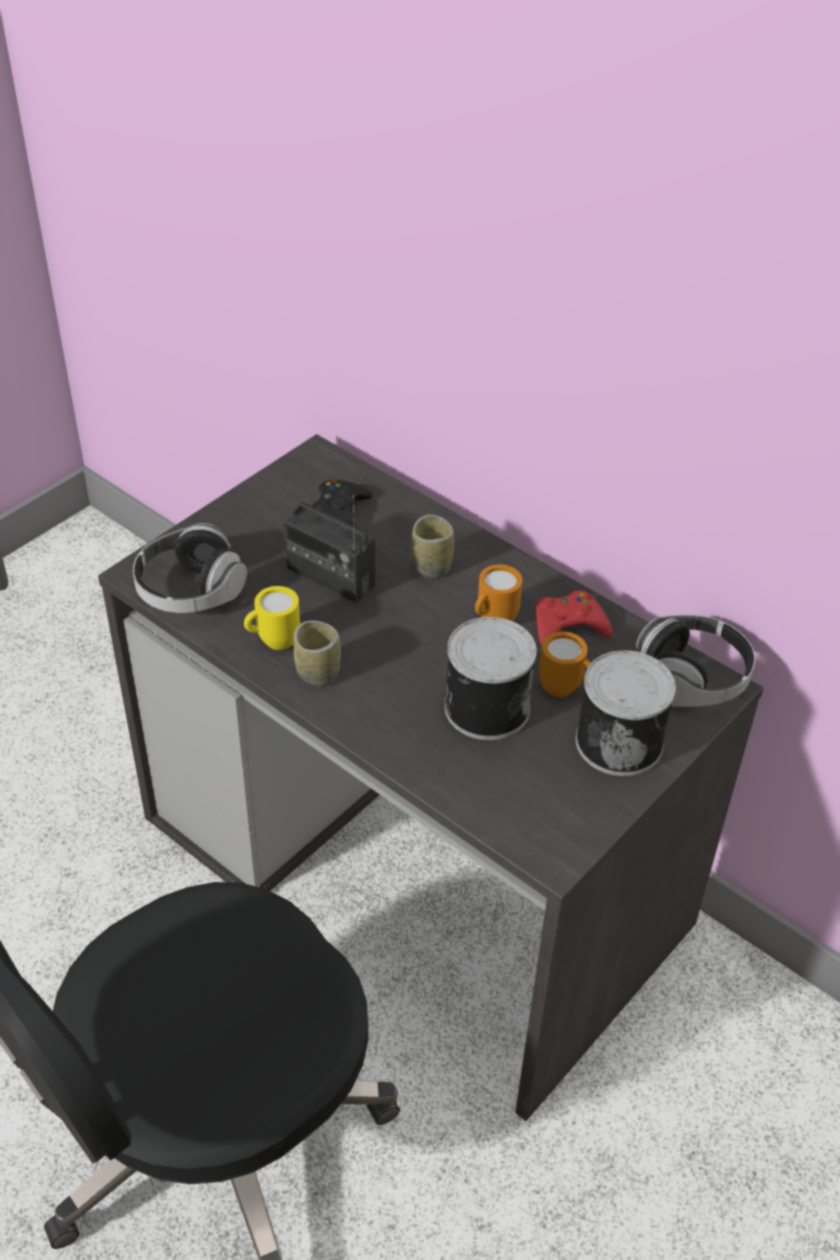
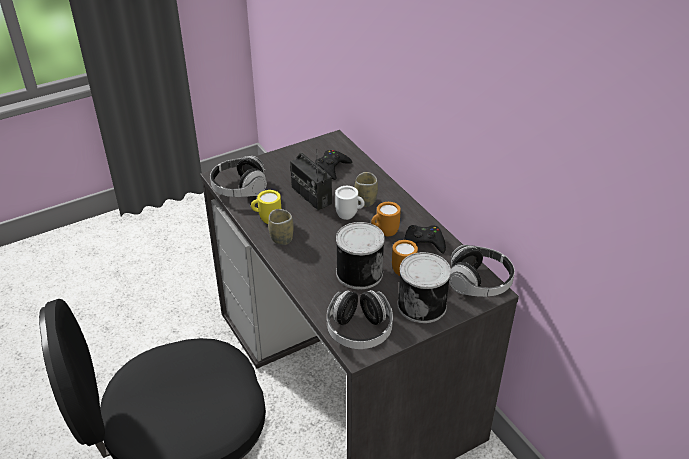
camera: 20 degrees right, 5 degrees down
(418, 602) = (350, 216): none -> white mug
(538, 817) = (359, 331): none -> headphones
(568, 626) = (423, 243): red game controller -> black game controller

